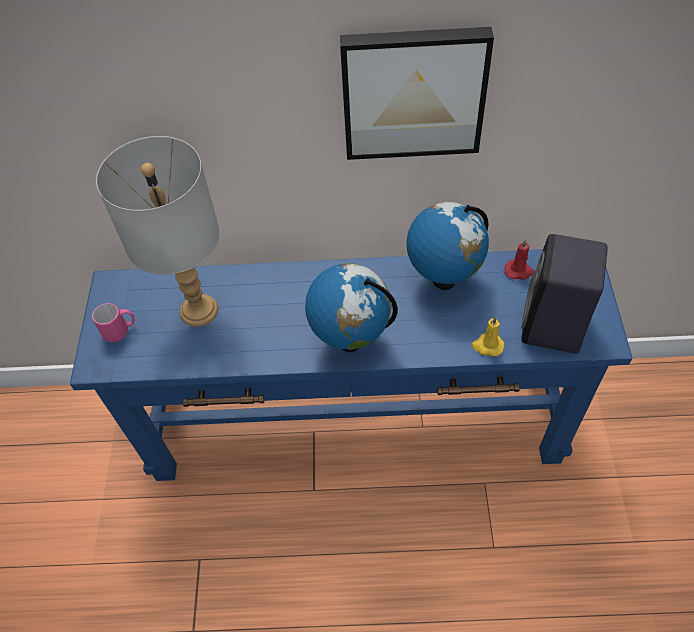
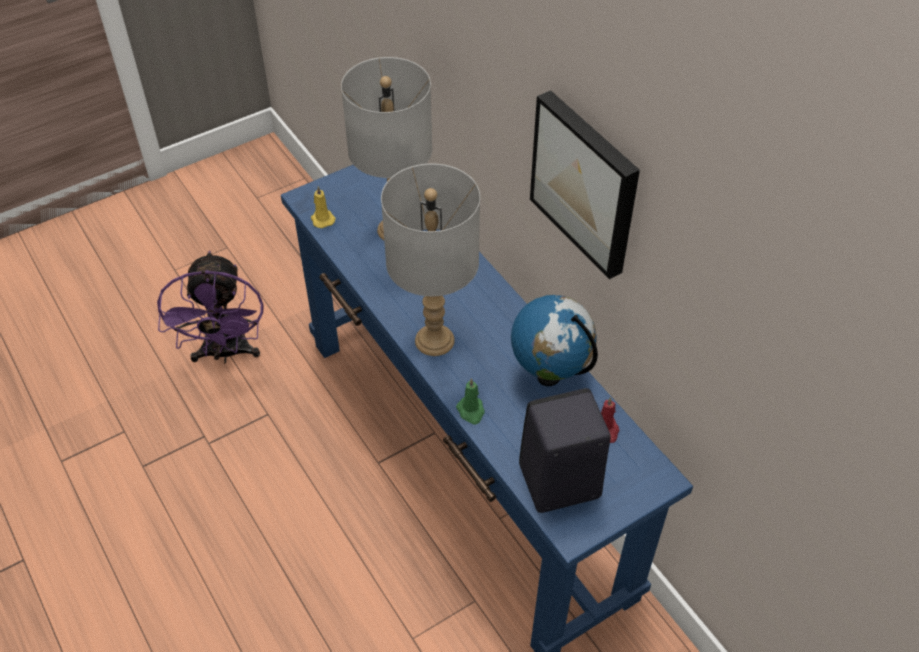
camera: 55 degrees right, 5 degrees down
(101, 566) = (226, 353): none -> purple fan
(120, 331) = (344, 195): pink mug -> none
(350, 340) = (435, 340): globe -> grey table lamp
(446, 351) = (471, 411): none -> green candle
(487, 346) = (498, 439): yellow candle -> yellow candle (322, 219)

